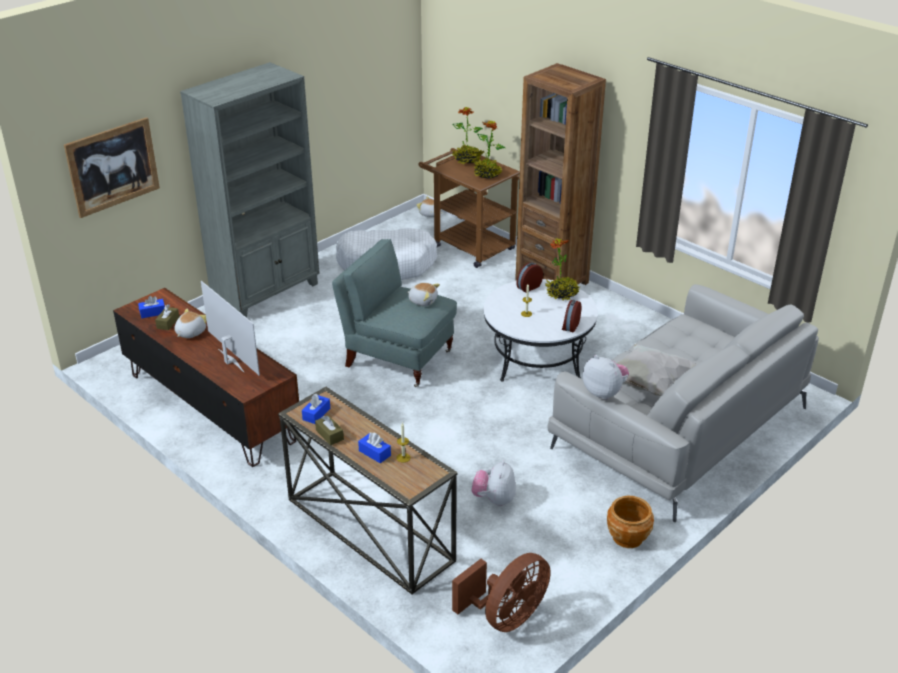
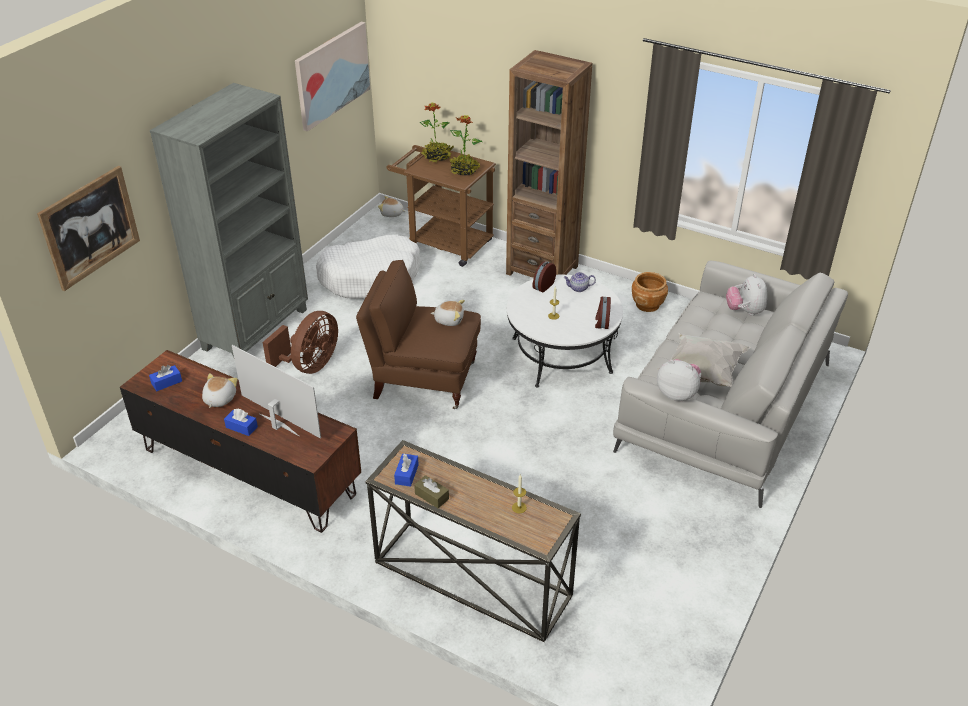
camera: 15 degrees left, 5 degrees up
(168, 323) = (189, 391): brown tissue box -> none
(374, 453) = (487, 508): blue tissue box -> blue tissue box (241, 427)
(378, 71) = (332, 75): none -> picture
(398, 358) = (424, 380): grey armchair -> brown armchair
(494, 499) = (582, 519): plush toy -> plush toy (744, 311)
(506, 616) = (646, 645): brown fan -> brown fan (310, 365)
(561, 294) = (578, 288): potted plant -> teapot
(627, 537) = (724, 533): brown planter -> brown planter (647, 305)

